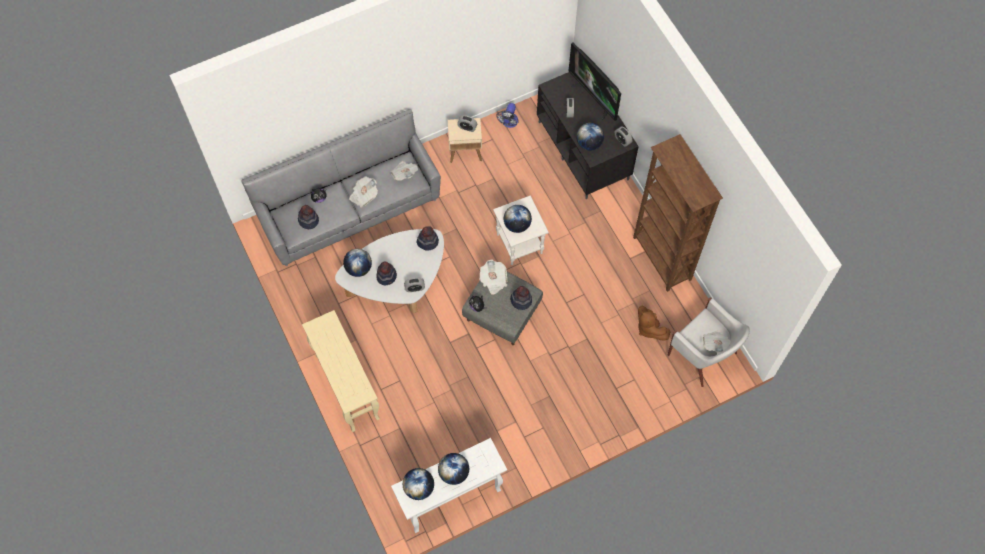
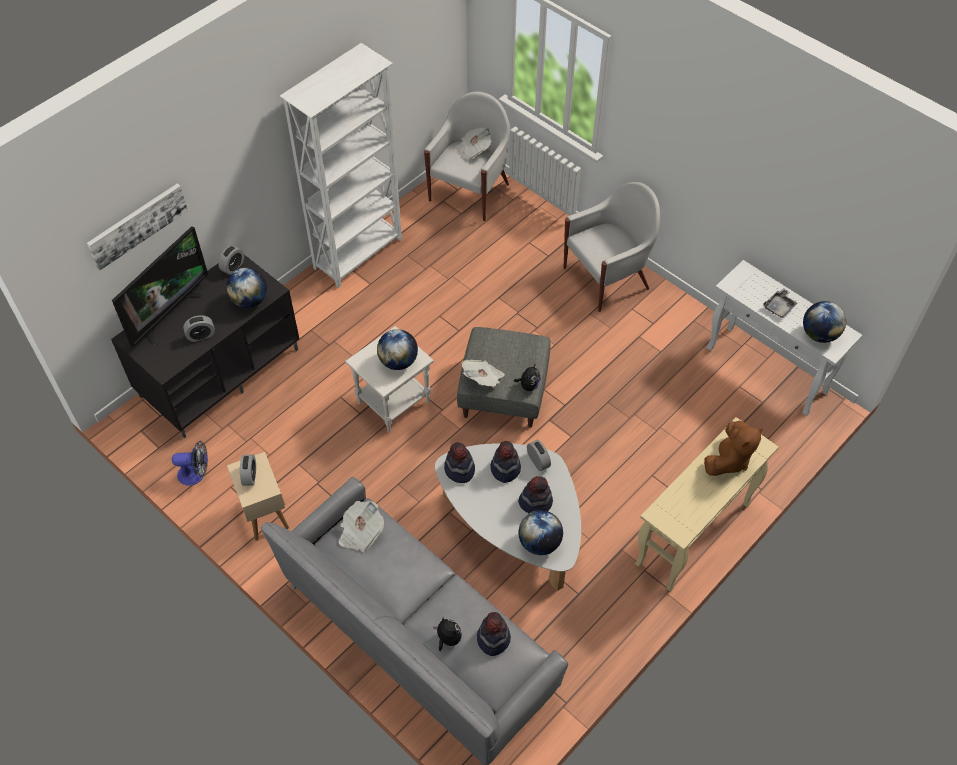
camera: 110 degrees left, 10 degrees down
(363, 195) = (417, 578): newspaper -> none
(454, 473) = (779, 307): globe -> grey tray
(521, 300) = (499, 341): hat -> hat (505, 469)
(579, 422) = (607, 278): none -> white armchair
(614, 53) = (137, 225): none -> picture
(649, 328) = (458, 244): brown plush toy -> brown plush toy (728, 460)
(661, 259) = (359, 254): brown bookcase -> white bookcase

